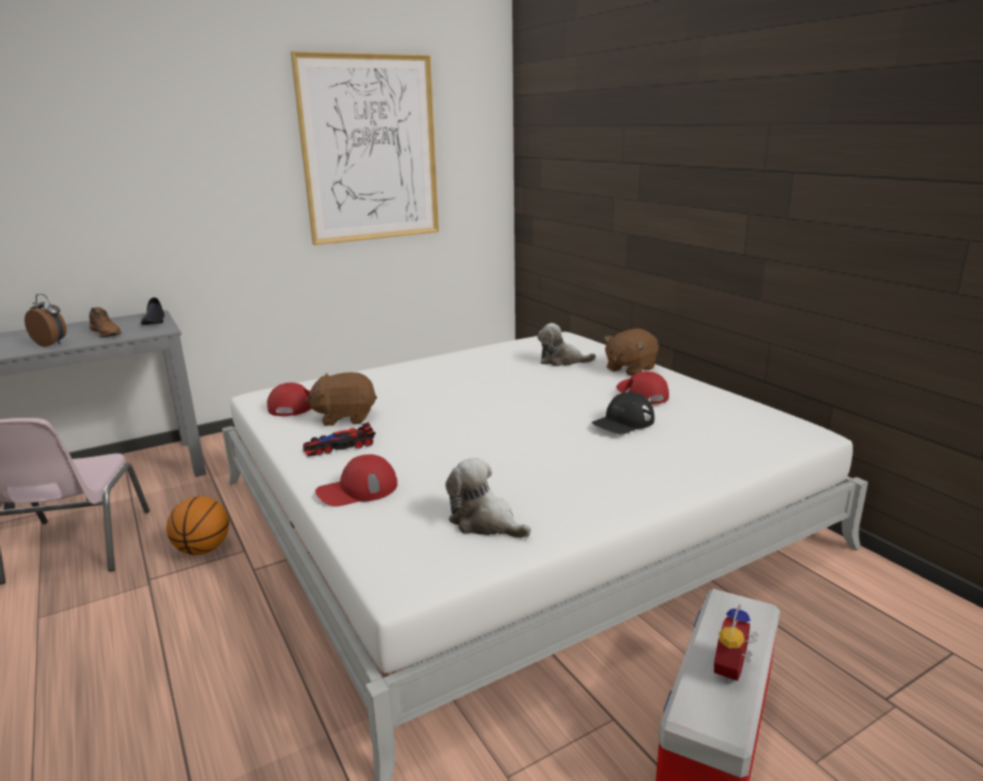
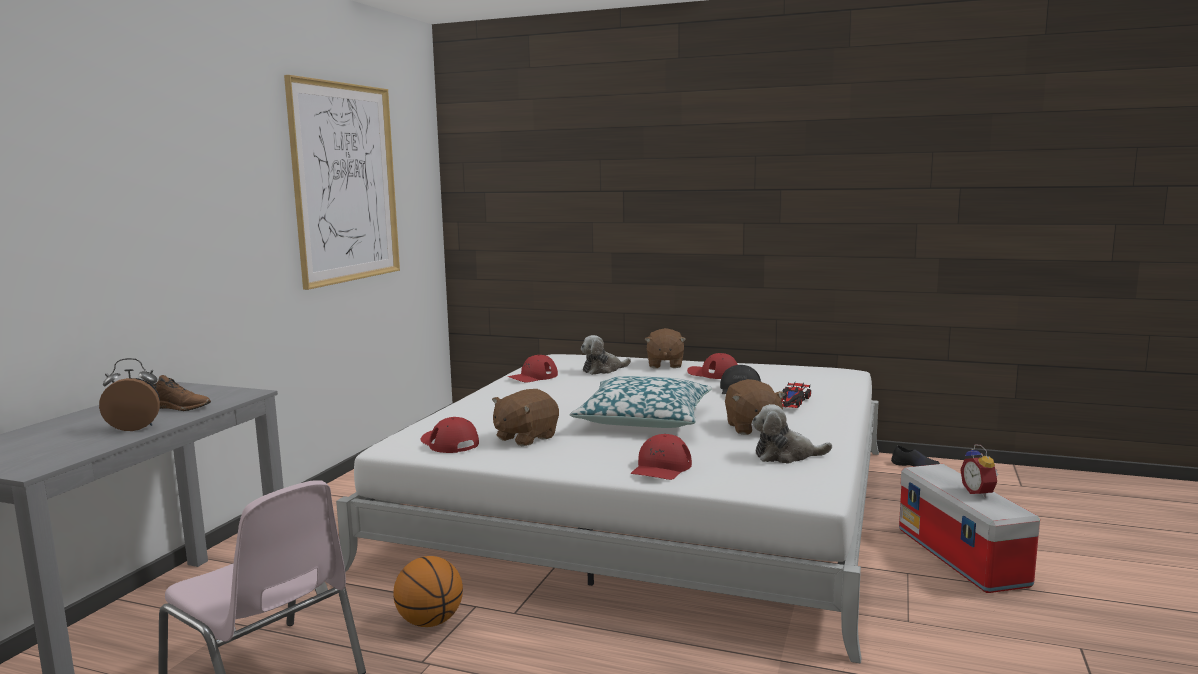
camera: 40 degrees left, 10 degrees down
(154, 321) = (202, 390): black shoe -> black shoe (915, 466)
(339, 445) = (573, 452): toy car -> toy car (792, 401)
(465, 428) = (644, 419): none -> pillow
(491, 354) = (533, 377): none -> red cap
(536, 474) = (751, 428): none -> brown plush toy

